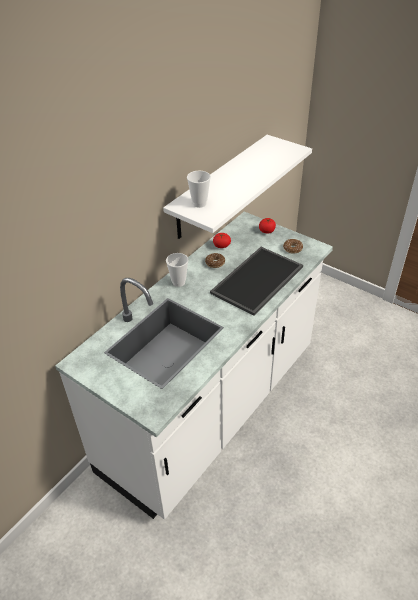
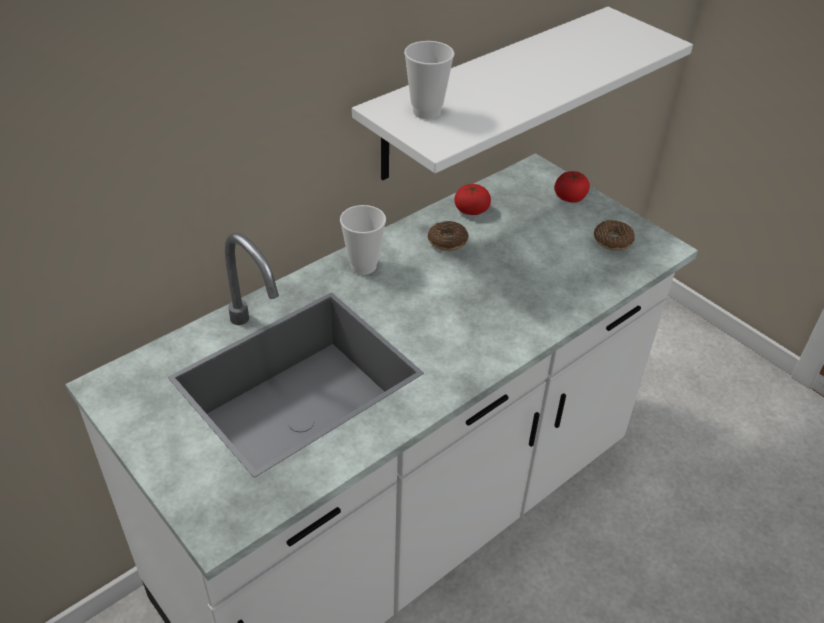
camera: 10 degrees right, 0 degrees up
(258, 281) = (523, 292): tray -> none

